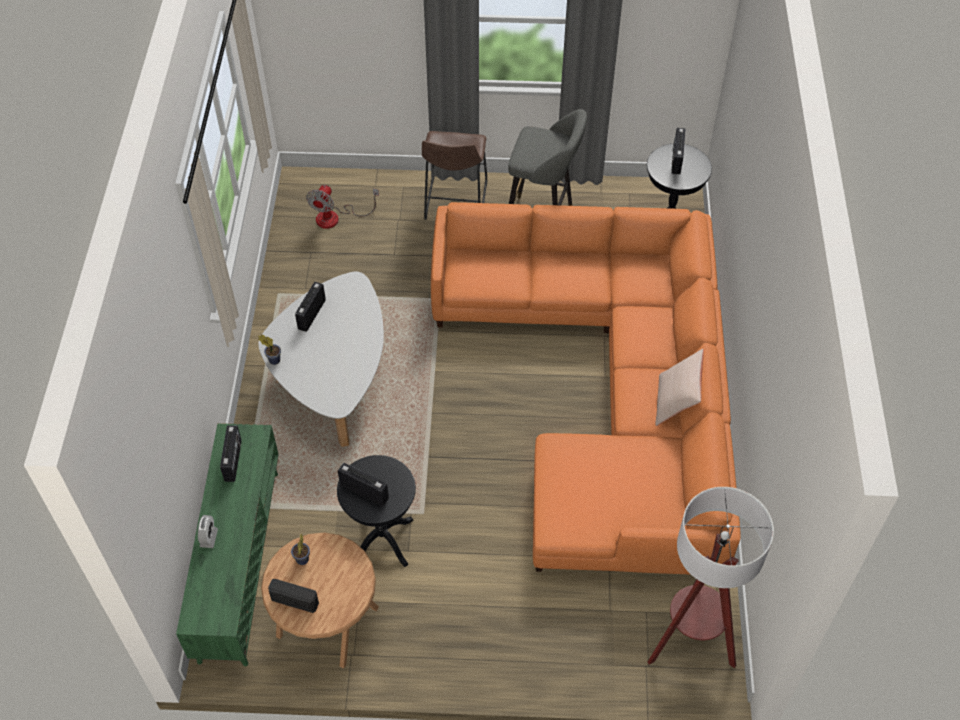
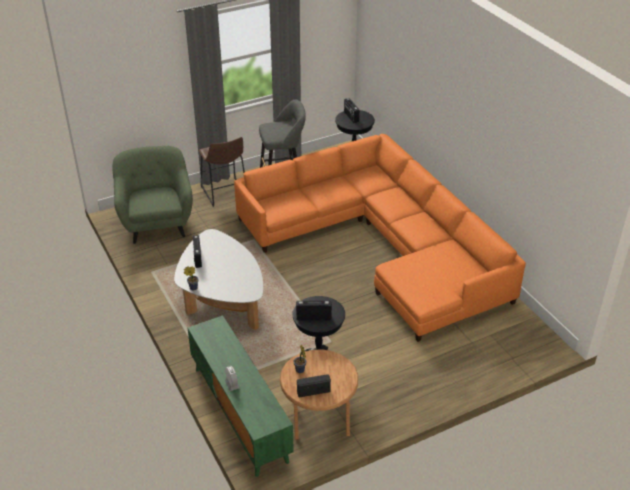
camera: 30 degrees left, 15 degrees down
(233, 461) = (214, 341): radio -> none
(336, 217) = (157, 223): fan -> green armchair
(676, 402) = (436, 224): beige pillow -> none
(690, 641) = (523, 337): floor lamp -> none

